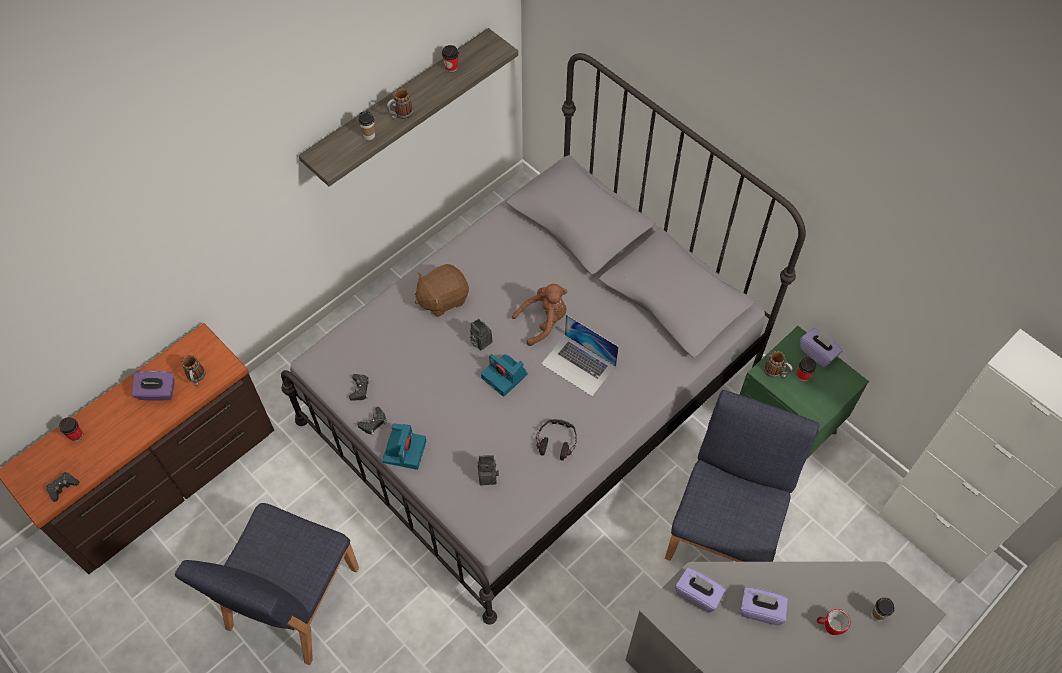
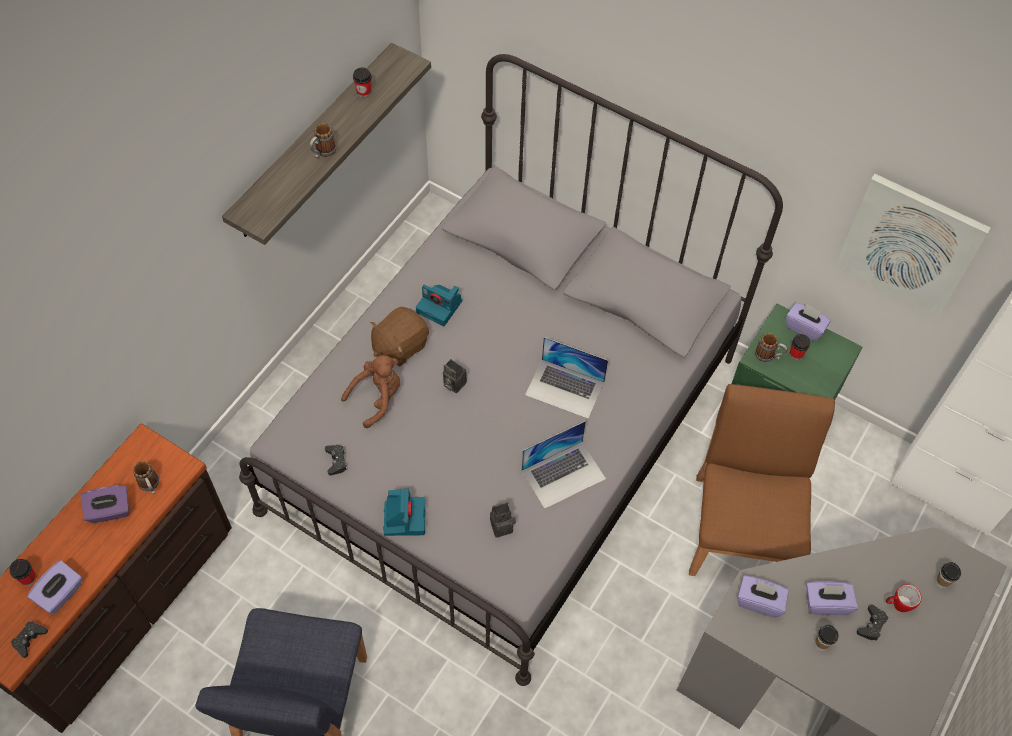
camera: 15 degrees left, 0 degrees up
(98, 454) = (61, 594): none -> purple tissue box
(369, 136) = (295, 181): cup -> cup (821, 644)
(373, 423) = (362, 495): black game controller -> black game controller (871, 625)
(505, 376) = (490, 416): camera -> camera (440, 306)
(543, 321) = (515, 349): brown plush toy -> brown plush toy (377, 398)
(556, 441) = (563, 474): headphones -> laptop
(725, 527) = (742, 529): blue chair -> brown chair
(915, 291) = (909, 244): none -> picture

